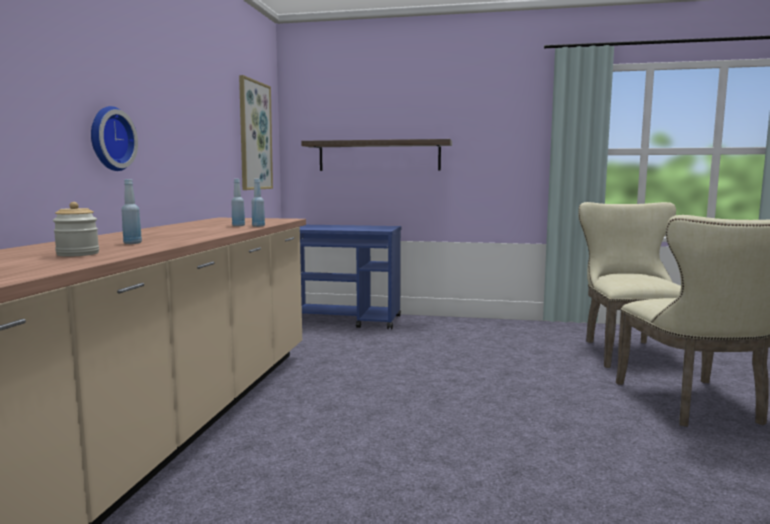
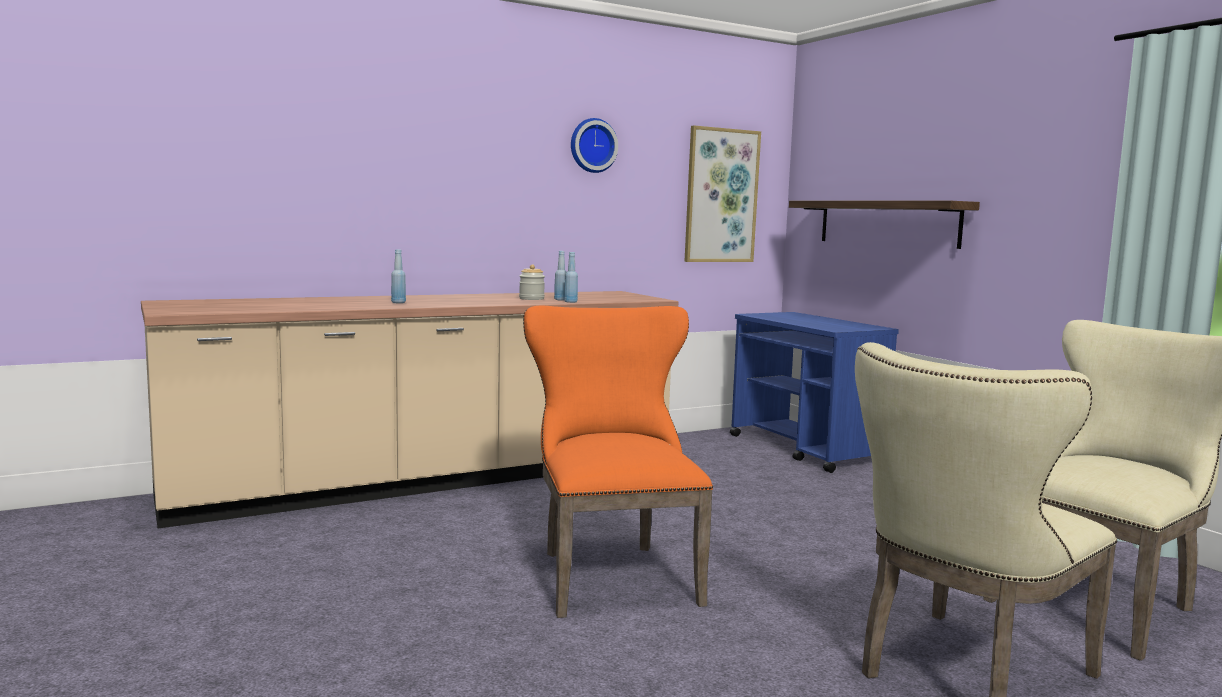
camera: 50 degrees right, 0 degrees up
(78, 254) = (330, 304): jar -> jar (531, 299)
(109, 139) = (462, 210): wall clock -> wall clock (592, 145)
(470, 439) = (611, 573): none -> orange chair

